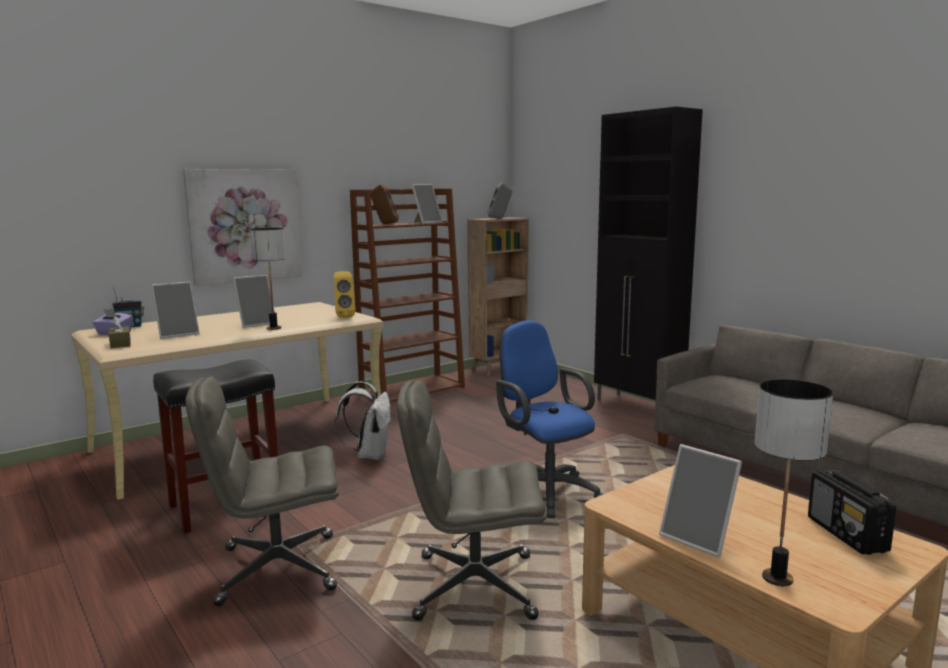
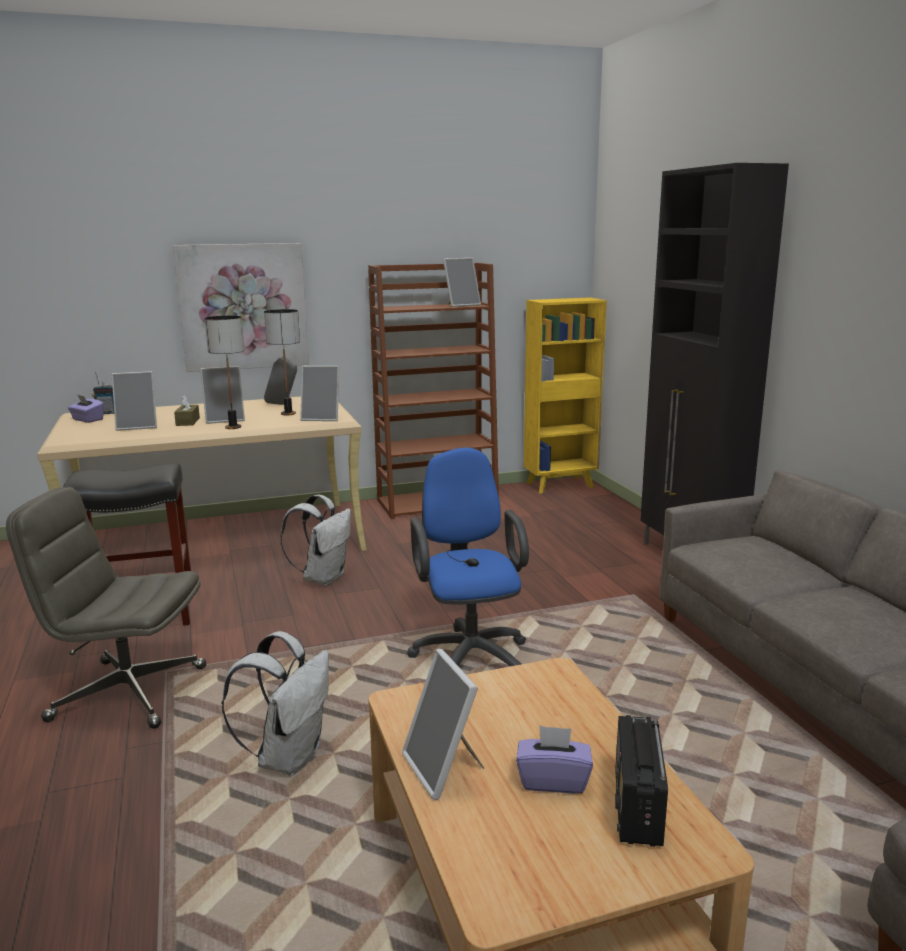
camera: 20 degrees right, 5 degrees up
(120, 344) = (75, 434): brown tissue box -> brown tissue box (188, 422)
(344, 317) = (322, 418): yellow speaker -> picture frame
(384, 224) = (408, 306): brown speaker -> none
(473, 586) = (289, 757): grey office chair -> white backpack
(499, 368) = (561, 485): brown bookcase -> yellow bookcase
(500, 218) = (565, 300): grey speaker -> grey speaker (282, 404)
(777, 530) = (553, 780): none -> purple tissue box
(777, 579) = (470, 847): table lamp -> table lamp (288, 413)

